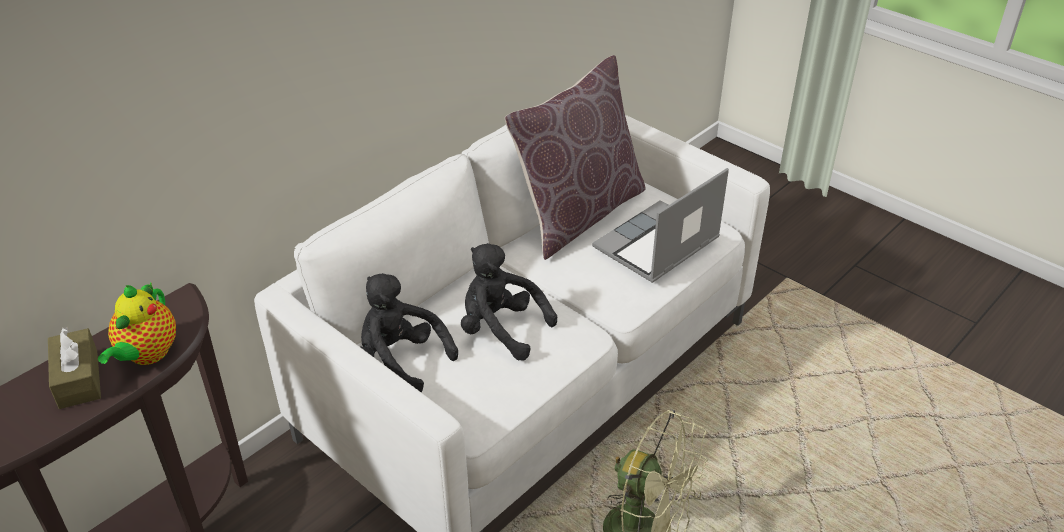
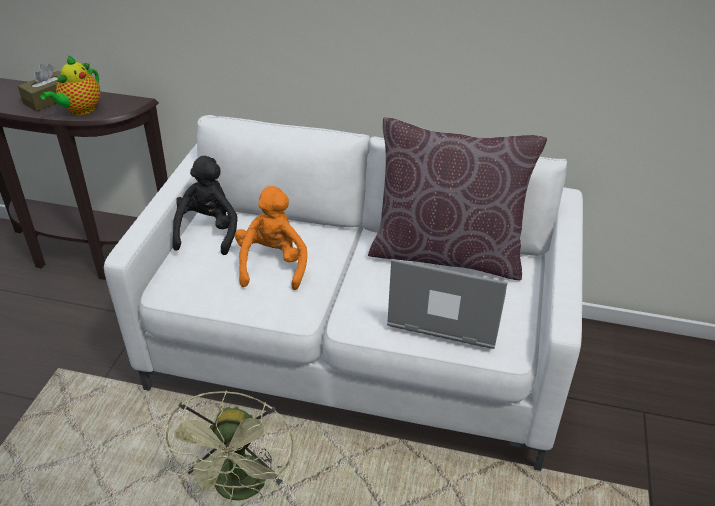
camera: 60 degrees right, 0 degrees up
(147, 355) = (80, 110): teapot -> teapot turned 45 degrees counterclockwise
(501, 329) = (272, 264): black plush toy -> orange plush toy

